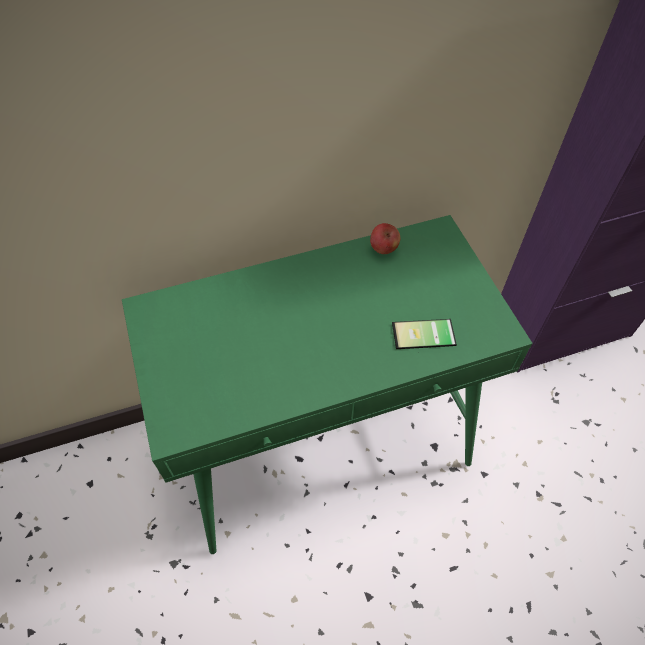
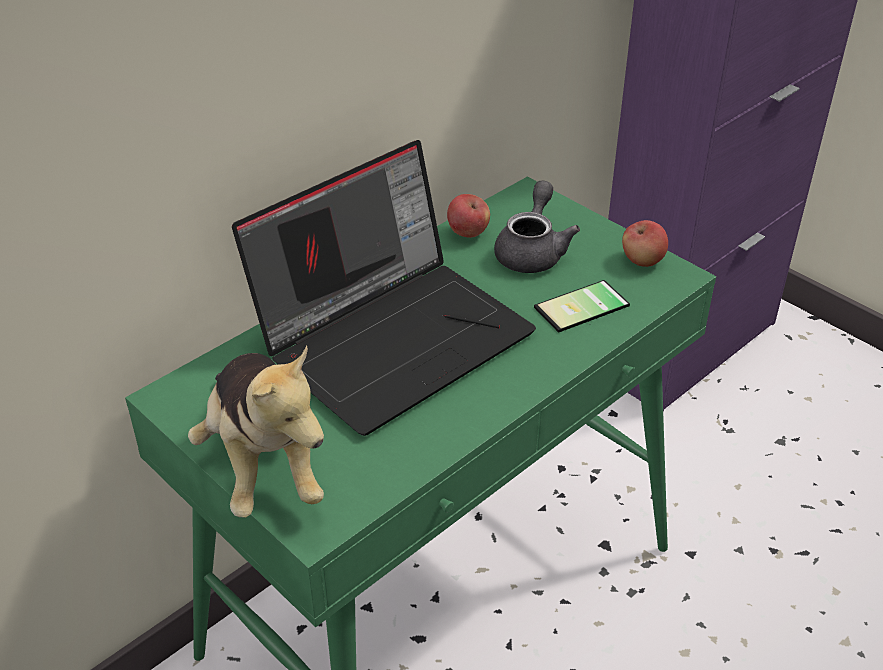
camera: 25 degrees left, 15 degrees down
(168, 377) = (263, 464): none -> plush toy
(292, 313) = (394, 336): none -> laptop
(417, 278) = (532, 251): none -> grey teapot
(487, 312) = (642, 261): none -> apple

